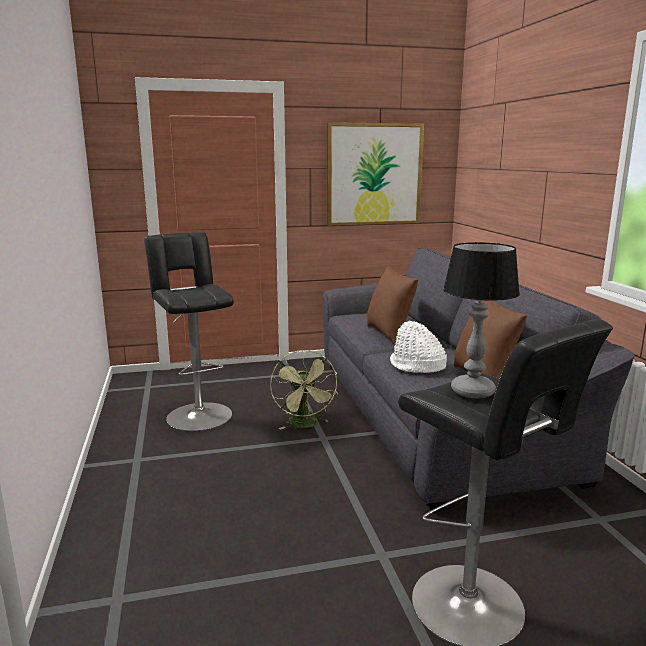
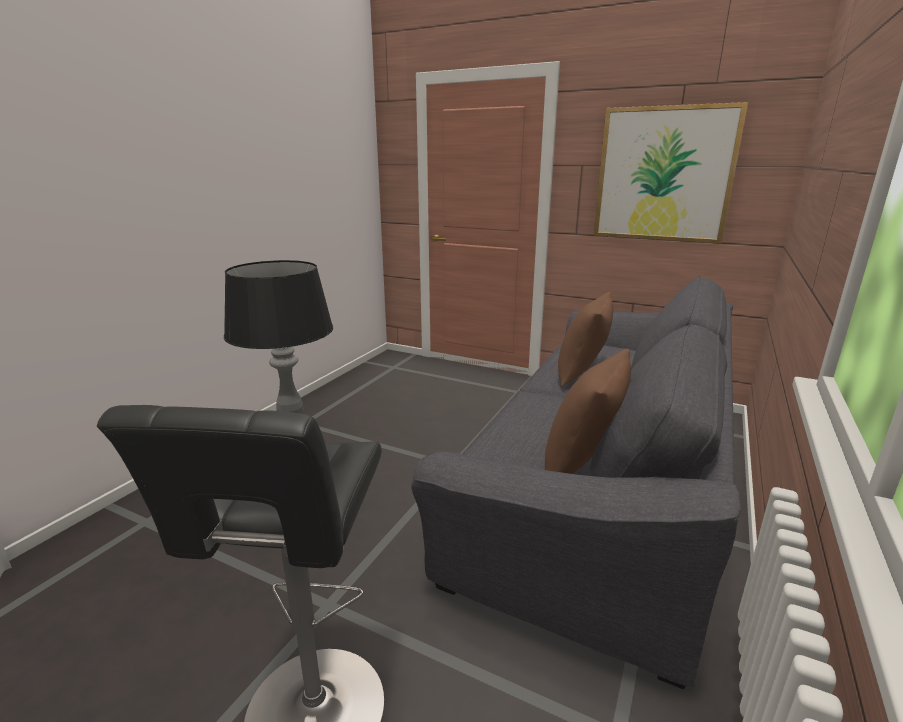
camera: 40 degrees right, 5 degrees up
(197, 414) = (392, 402): black stool -> none
(305, 425) = (457, 446): green fan -> none
(416, 366) = (534, 420): white hat -> none

